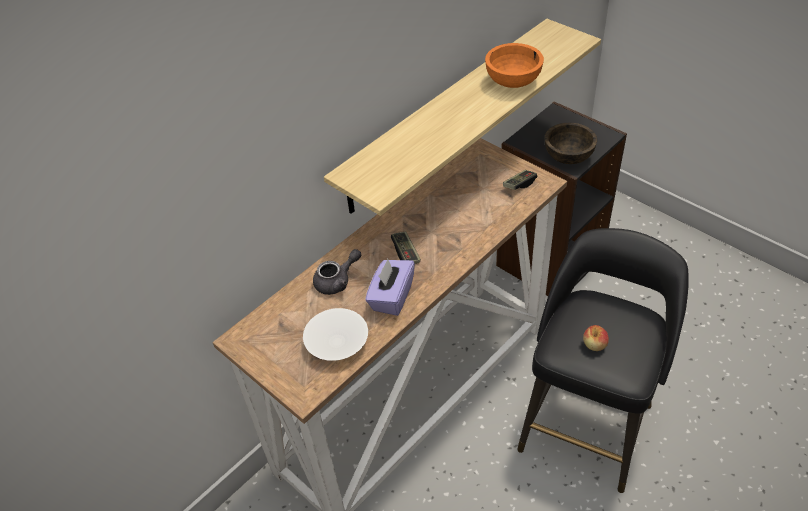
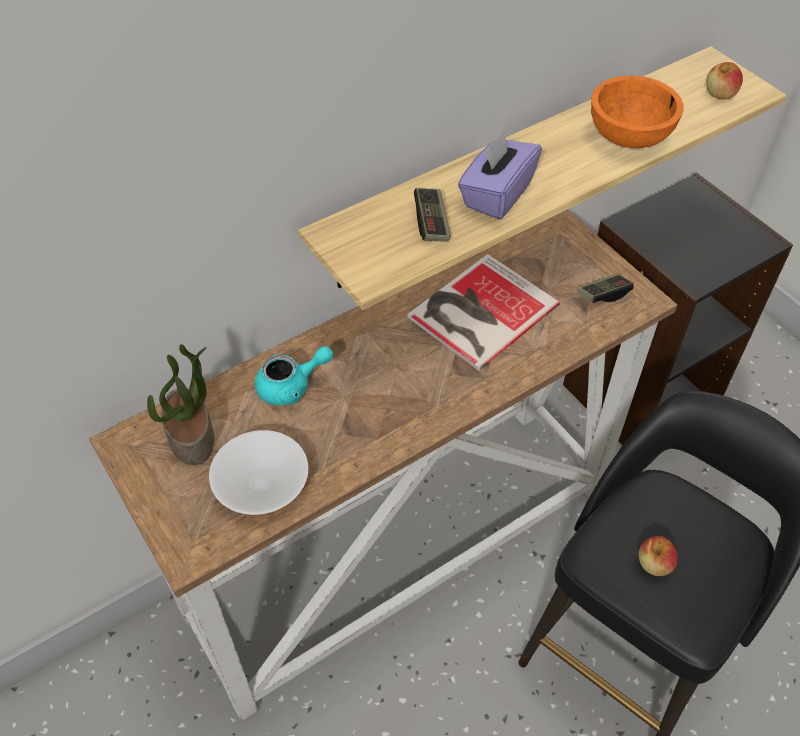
camera: 10 degrees right, 5 degrees up
(282, 325) = (192, 436): none -> potted plant
(337, 281) = (291, 386): grey teapot -> turquoise teapot
(391, 297) = (361, 430): purple tissue box -> purple tissue box (496, 195)
(405, 253) = (403, 365): game controller -> game controller (431, 223)
(443, 211) = (478, 311): none -> book
(561, 46) = (720, 94): none -> apple
(568, 156) = (693, 262): brown bowl -> none

